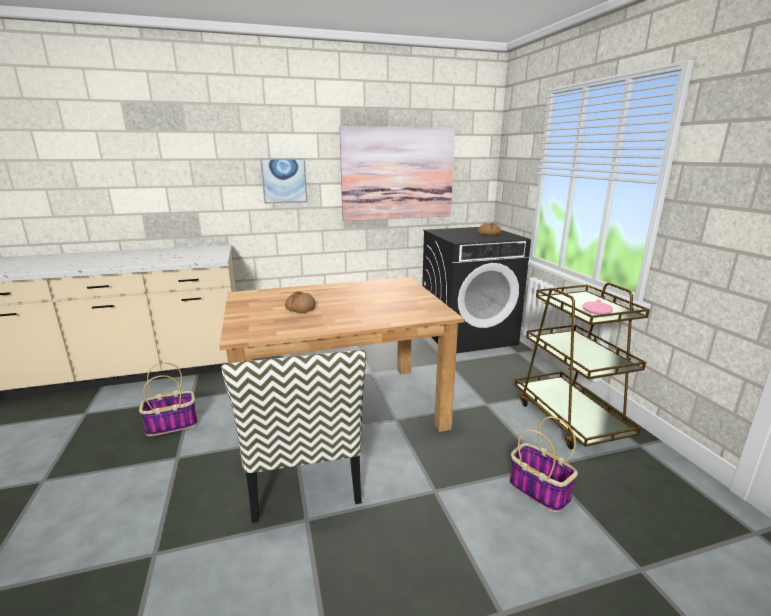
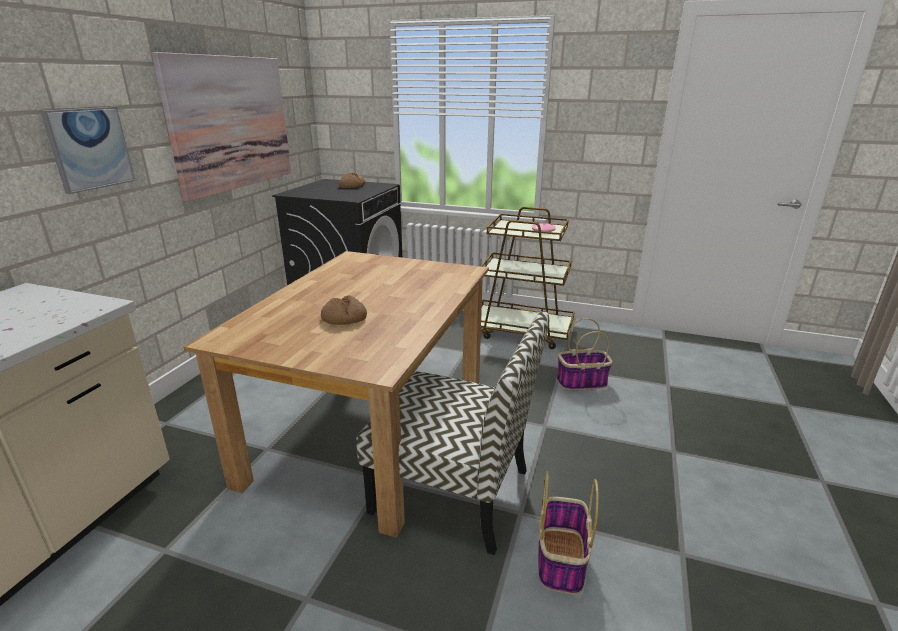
camera: 55 degrees left, 5 degrees up
(173, 424) = (213, 588): basket -> basket (561, 559)

